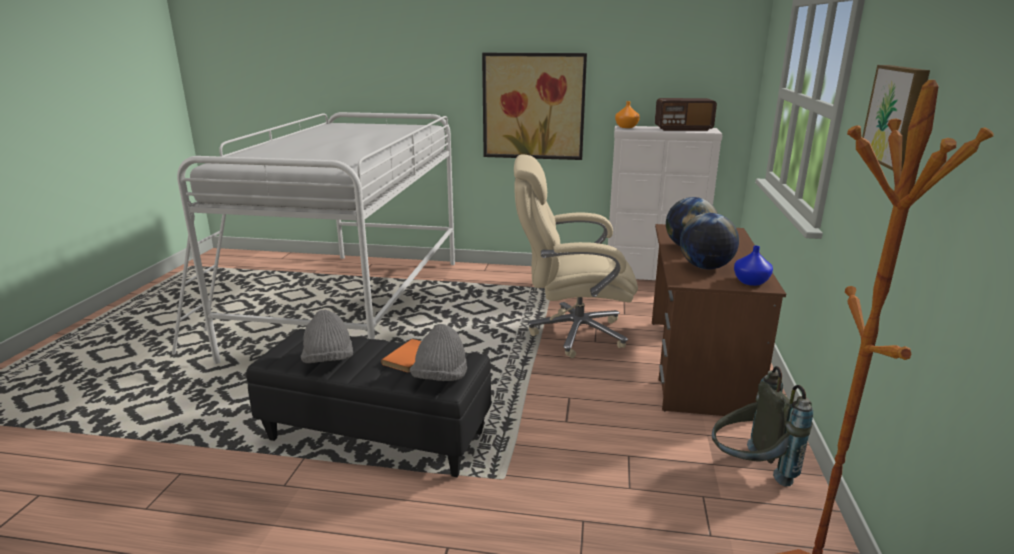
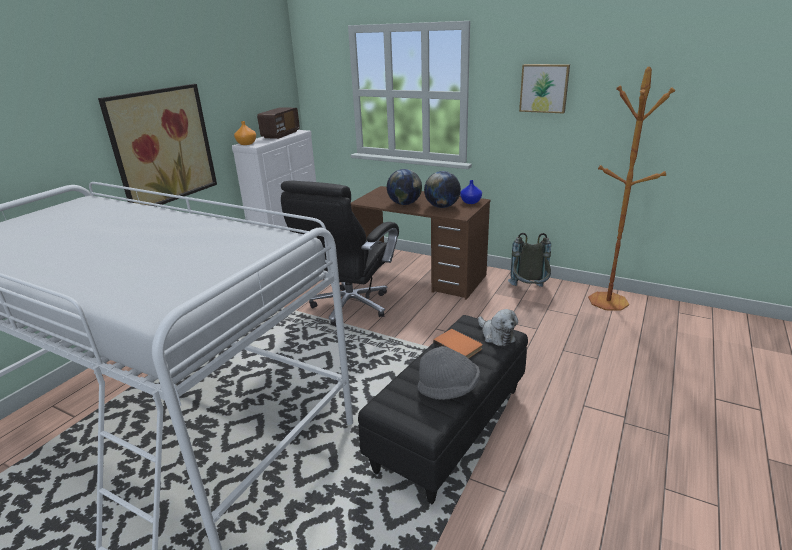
camera: 70 degrees left, 5 degrees up
(440, 378) = (496, 335): grey hat -> plush toy
(572, 334) = (348, 309): beige office chair -> black office chair

